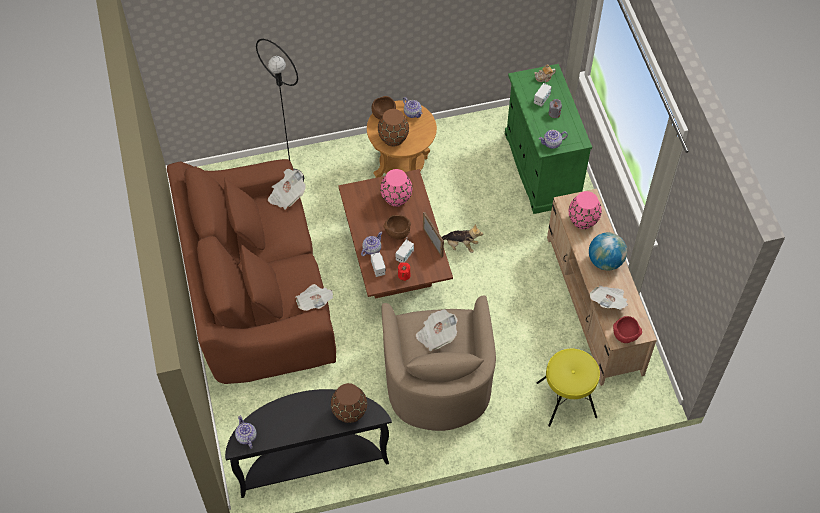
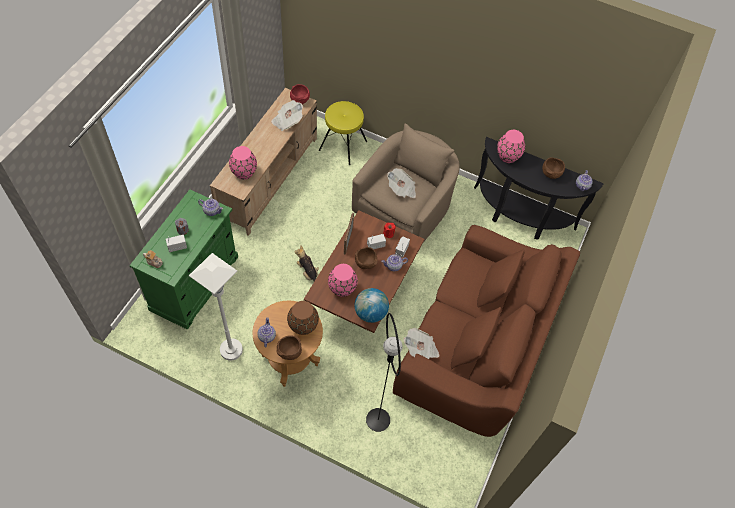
camera: 145 degrees left, 0 degrees up
(289, 426) = (551, 173): none -> brown bowl
(314, 302) = (464, 259): newspaper -> none
(350, 412) = (507, 156): brown vase -> pink vase
(454, 144) = (231, 350): none -> white floor lamp
(605, 261) = (261, 142): globe -> globe (370, 313)

